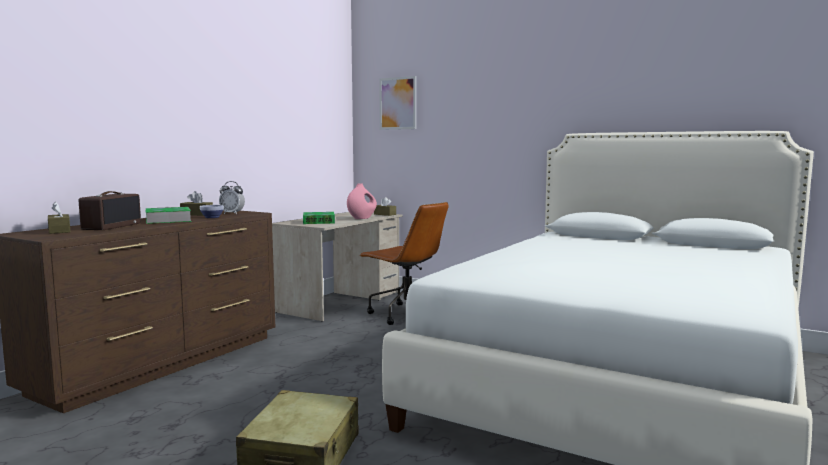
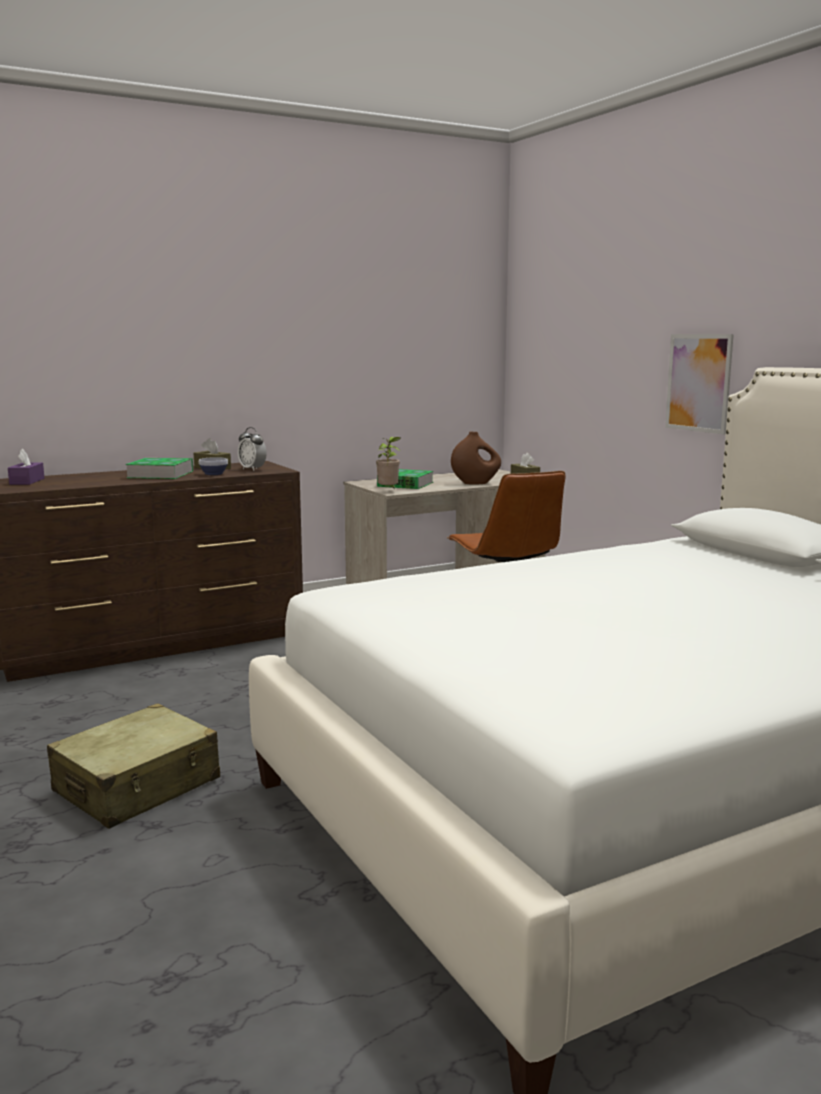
camera: 30 degrees right, 5 degrees up
(59, 231) = (27, 481): brown tissue box -> purple tissue box
(111, 226) = (85, 479): radio -> none
(319, 226) = (389, 491): none -> potted plant
(362, 218) = (475, 483): pink vase -> brown vase
(398, 103) = (555, 308): picture -> picture (698, 383)

